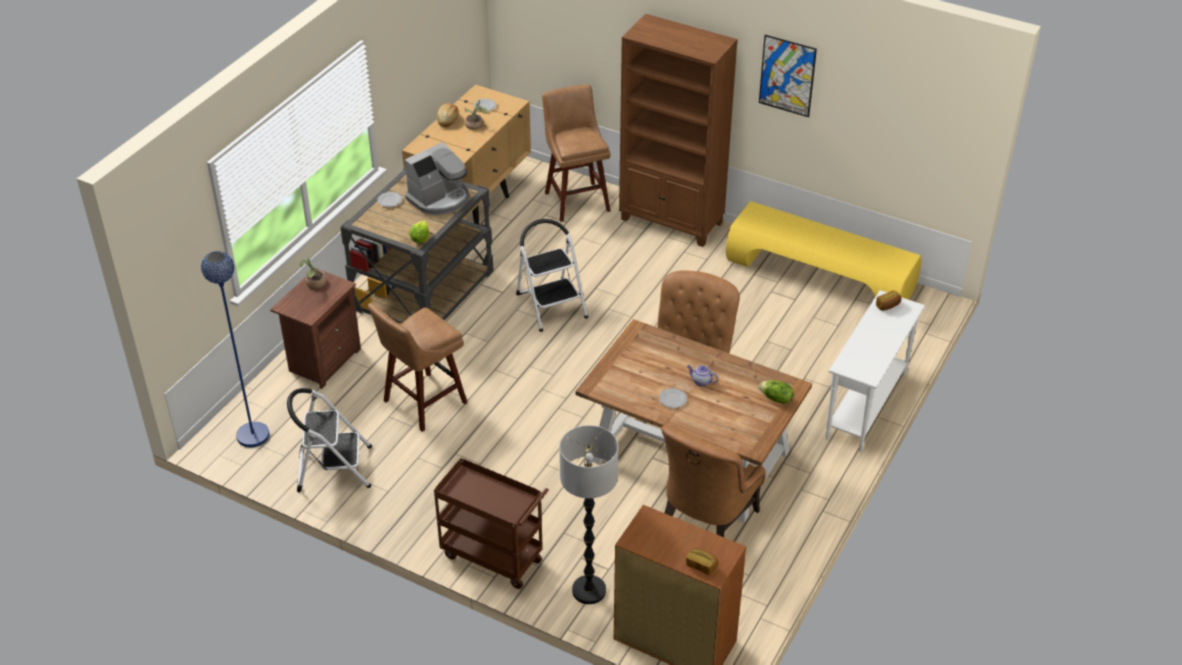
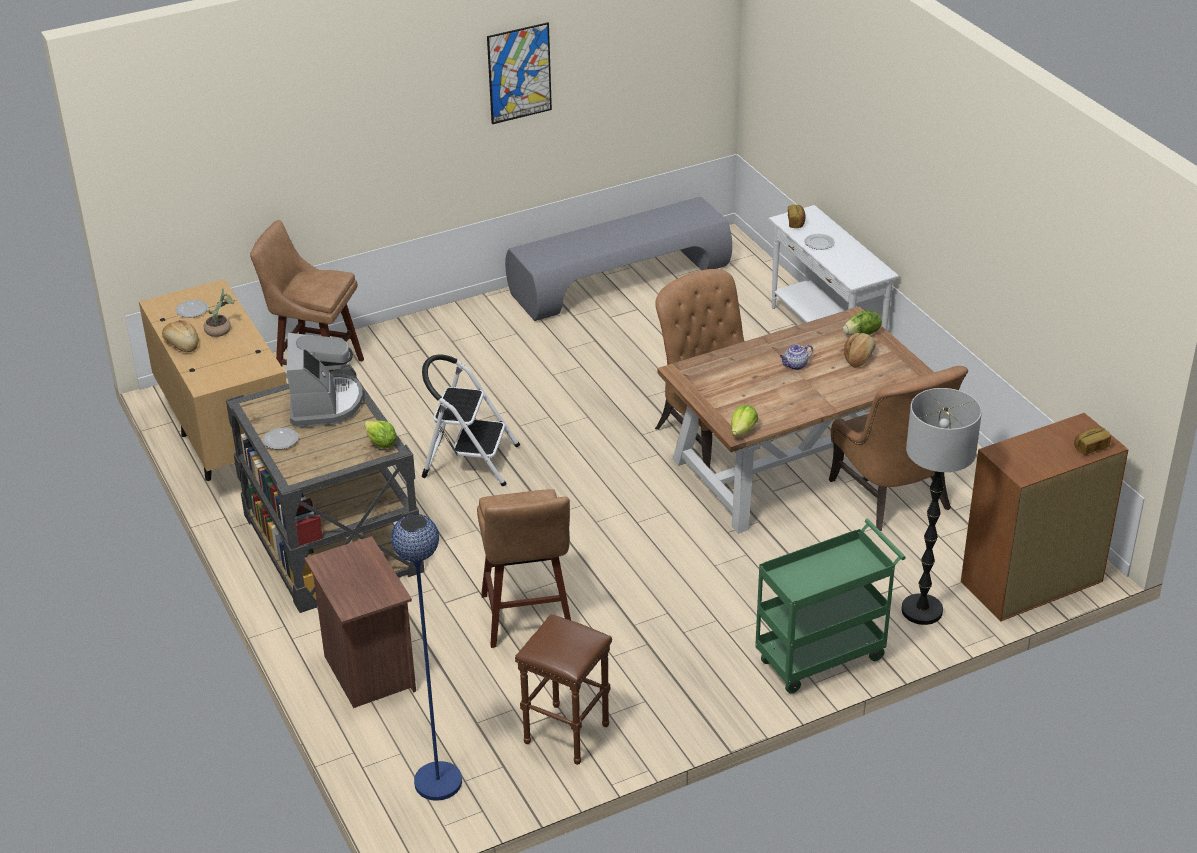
camera: 55 degrees left, 5 degrees down
(315, 284) = (337, 568): potted plant -> none
(332, 469) = (564, 734): step ladder -> brown stool
(495, 560) = (823, 660): brown cart -> green cart
(598, 389) = (743, 431): none -> lettuce
(672, 222) = (432, 328): brown bookcase -> none
(673, 399) = (804, 392): plate -> plate (819, 243)
(744, 409) = (859, 357): none -> bread
(820, 275) = (619, 280): yellow bench -> grey bench

